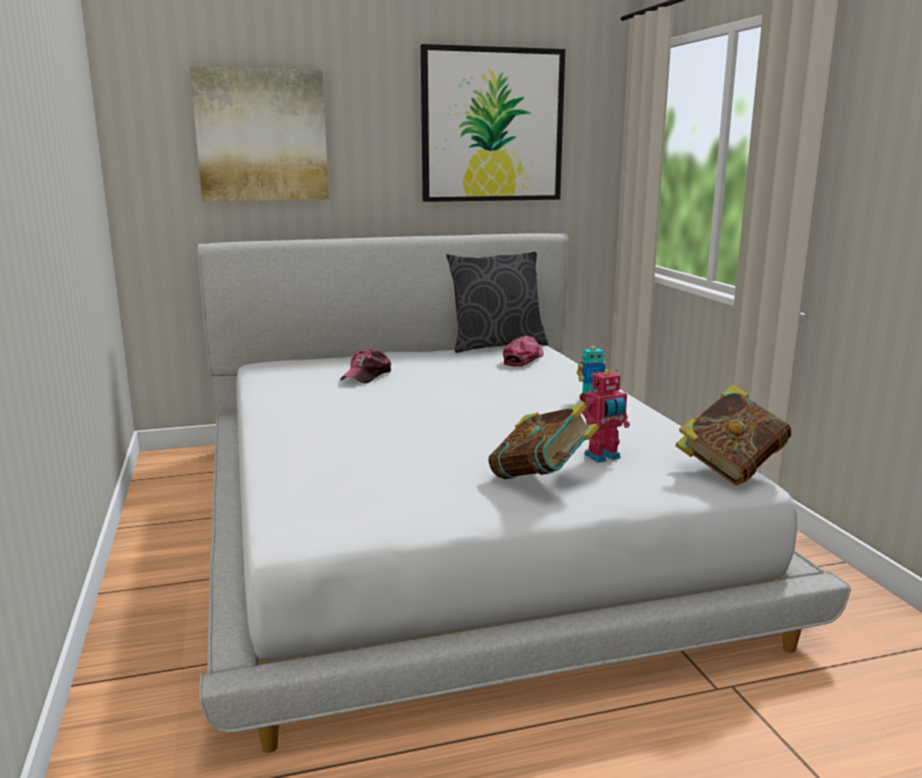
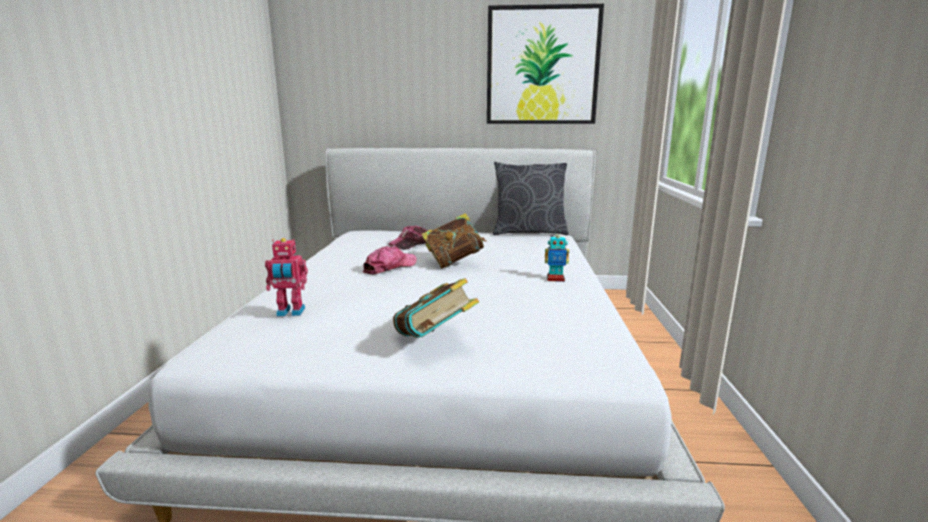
camera: 20 degrees right, 0 degrees up
(261, 135) = (375, 76): picture -> none
(523, 359) = (535, 243): cap -> cap (389, 267)
(603, 457) = (510, 329): toy robot -> toy robot (290, 312)
(730, 470) = (617, 359): book -> book (454, 262)

